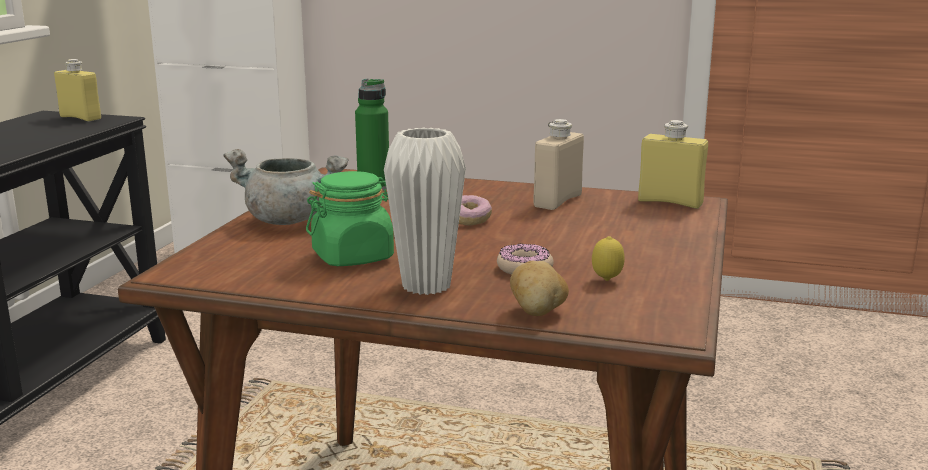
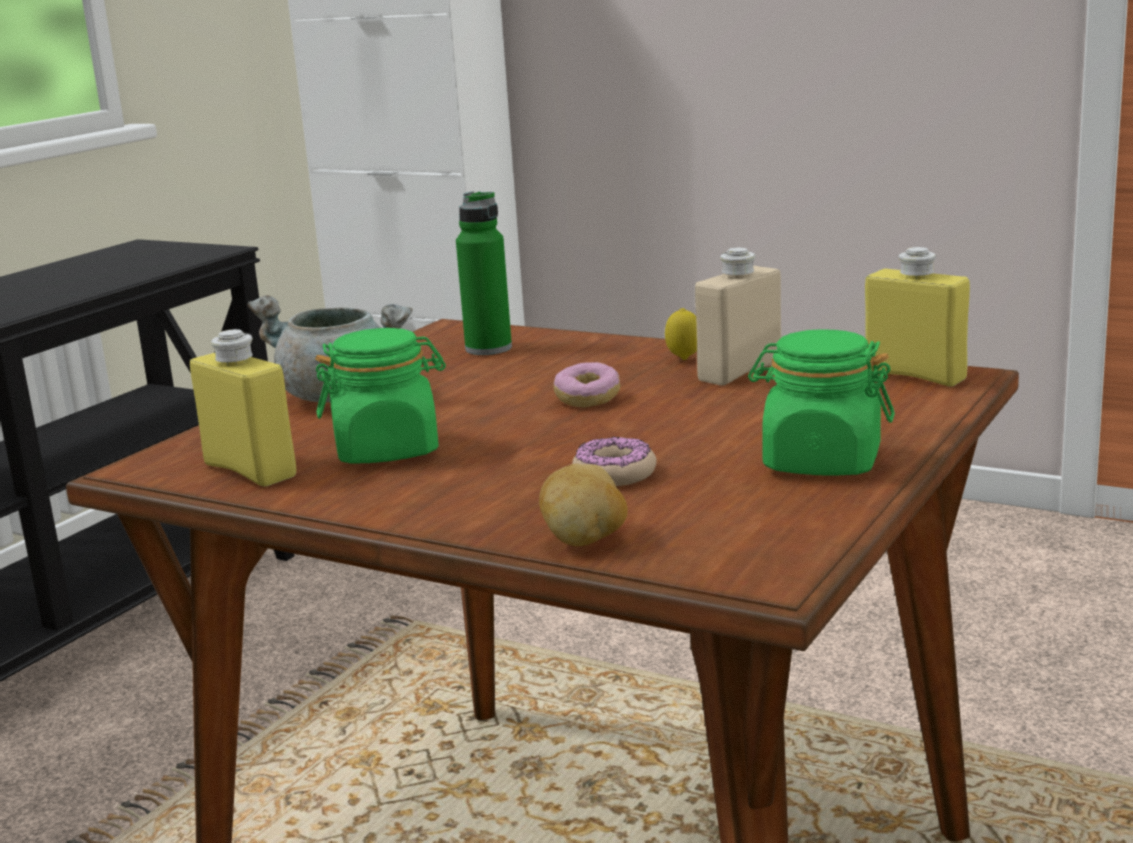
camera: 15 degrees right, 0 degrees up
(80, 118) = (175, 249): yellow bottle -> yellow bottle (250, 470)
(426, 286) = (456, 495): white vase -> none
(607, 280) = (723, 496): lemon -> lemon (684, 360)
(652, 257) = (821, 462): none -> green jar

